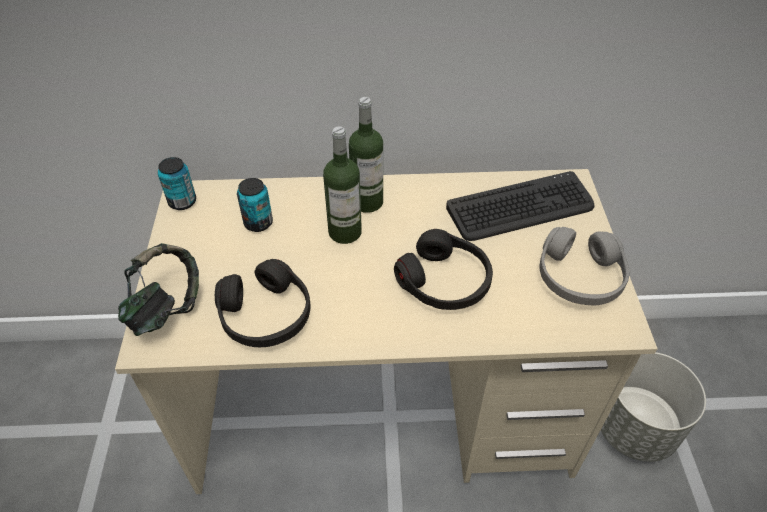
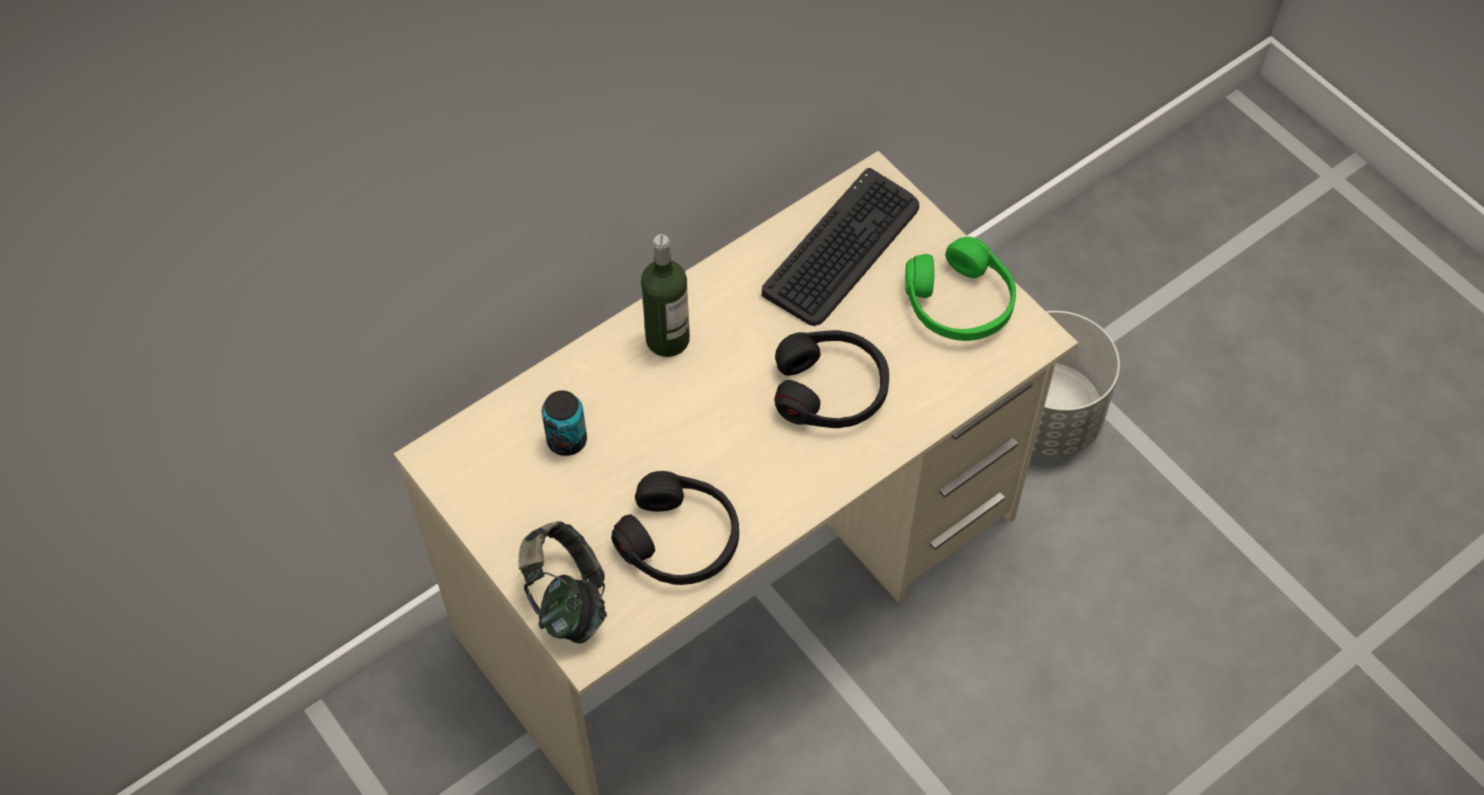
camera: 35 degrees left, 10 degrees up
(182, 202) = (447, 467): can -> none
(345, 232) = (676, 393): bottle -> none
(579, 276) = (959, 303): grey headphones -> green headphones

